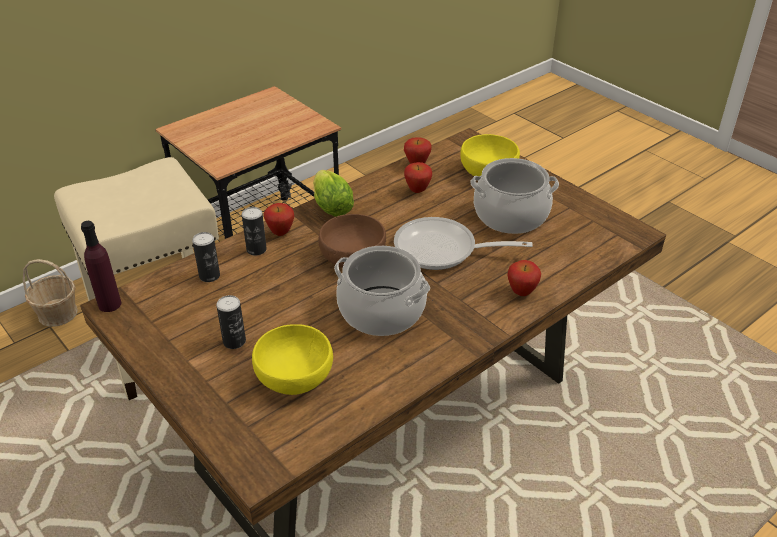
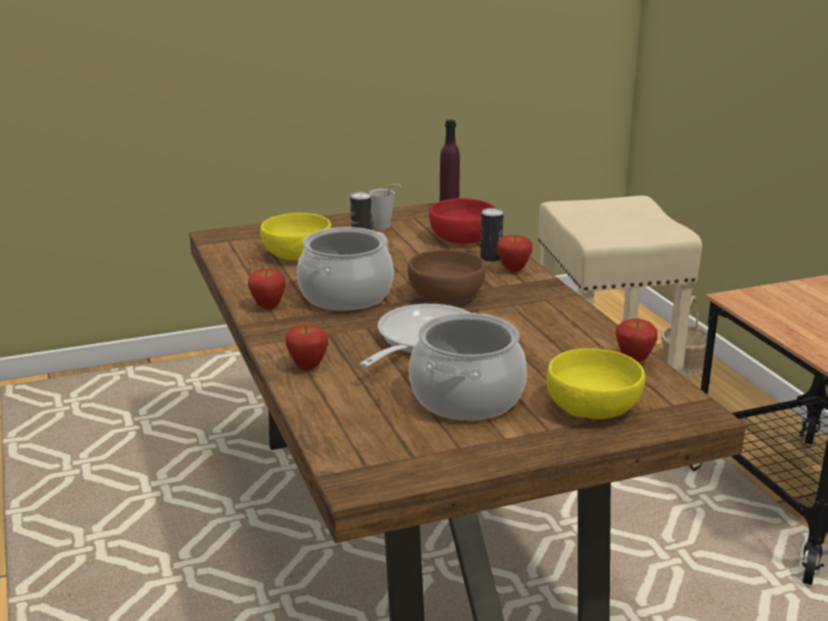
camera: 110 degrees right, 15 degrees down
(189, 334) = (385, 227): none -> grey cup
(209, 276) = (461, 238): can -> red bowl
(330, 205) = (554, 298): lettuce -> none
(417, 191) = (563, 349): apple -> apple (268, 307)

